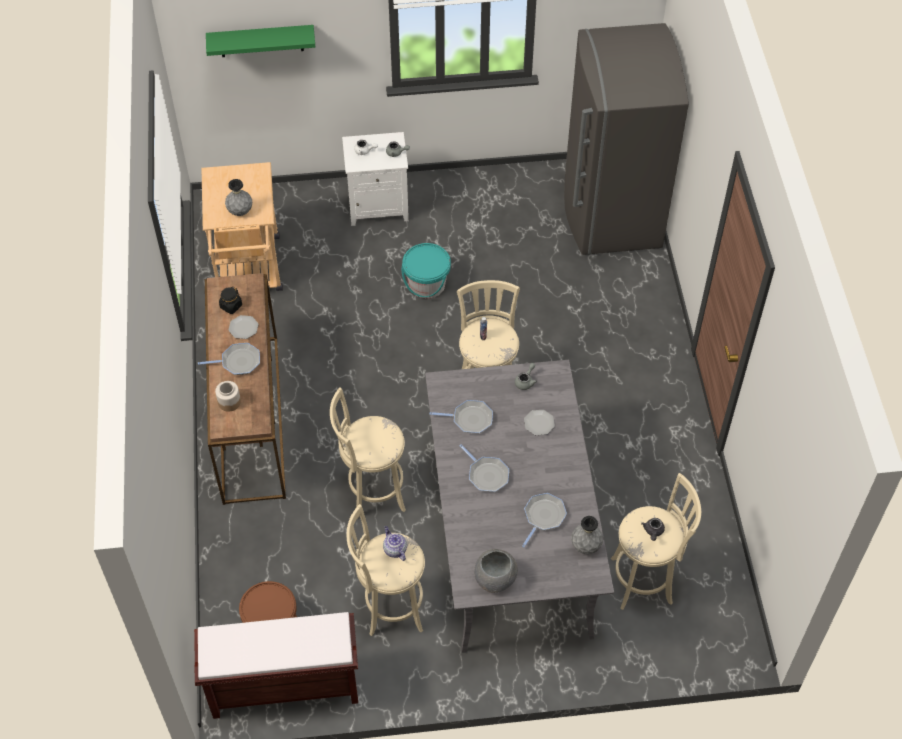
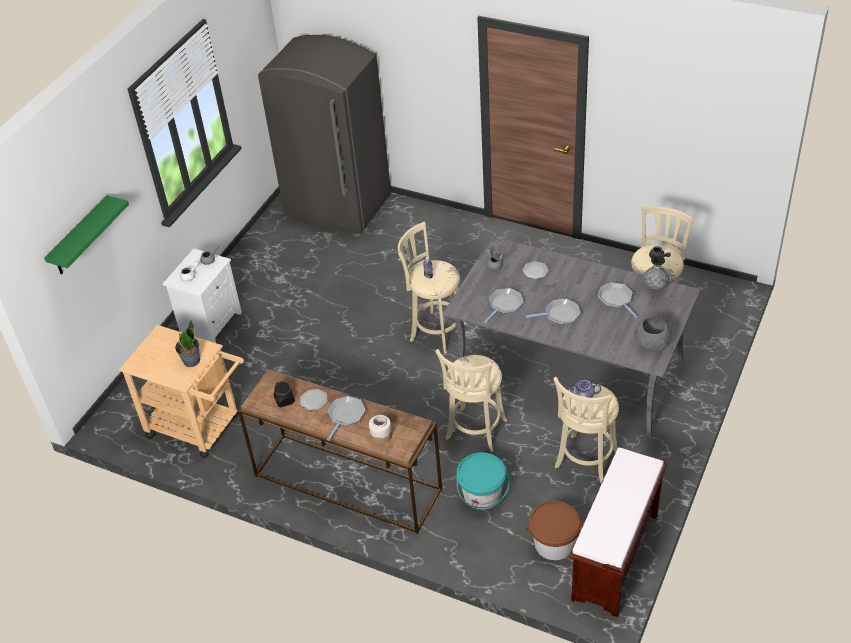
camera: 55 degrees left, 10 degrees down
(240, 212) = (191, 360): grey vase -> potted plant
(427, 284) = (311, 325): turquoise bucket -> turquoise bucket (482, 494)

